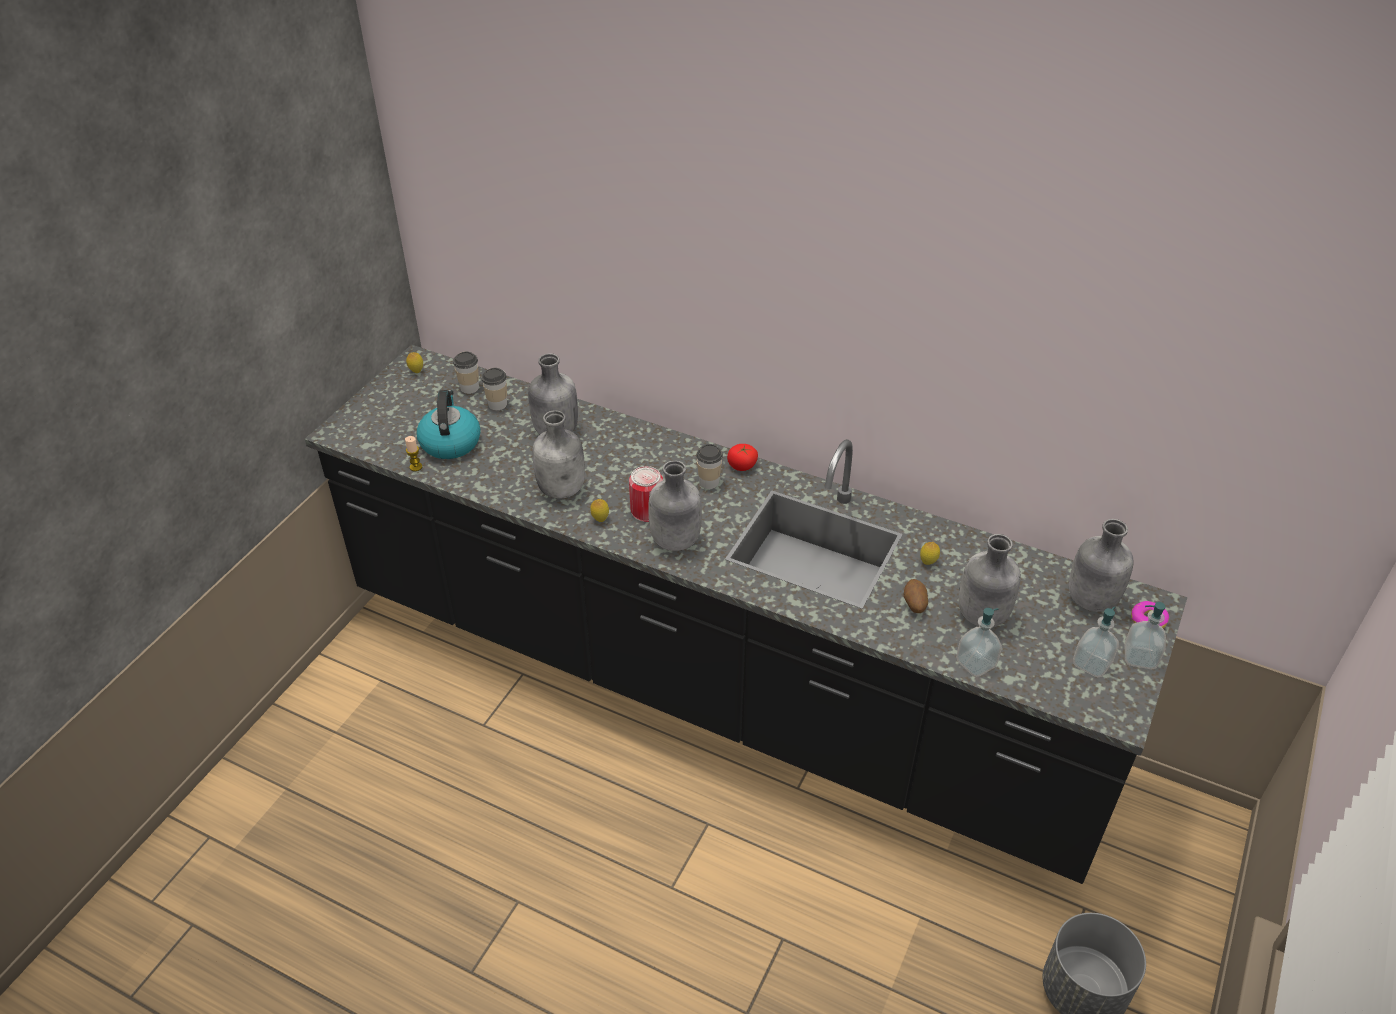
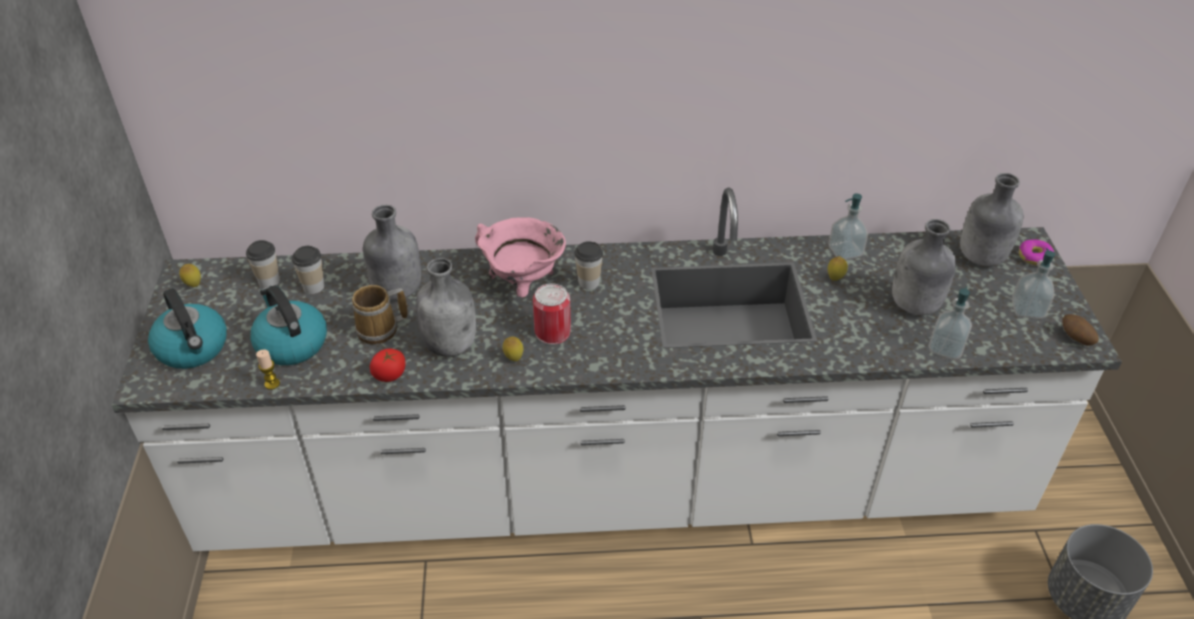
camera: 30 degrees left, 0 degrees up
(383, 419) = (193, 348): none -> kettle
(520, 457) = (380, 330): none -> mug
(654, 464) = (523, 285): none -> pink cooking pot
(675, 541) = (603, 350): grey bottle -> none
(698, 679) = (597, 487): black counter -> white counter
(742, 466) = (607, 256): tomato -> tomato (389, 375)
(914, 604) = (855, 319): potato -> potato (1075, 338)
(1140, 657) = (1055, 289): soap dispenser -> soap dispenser (845, 251)

